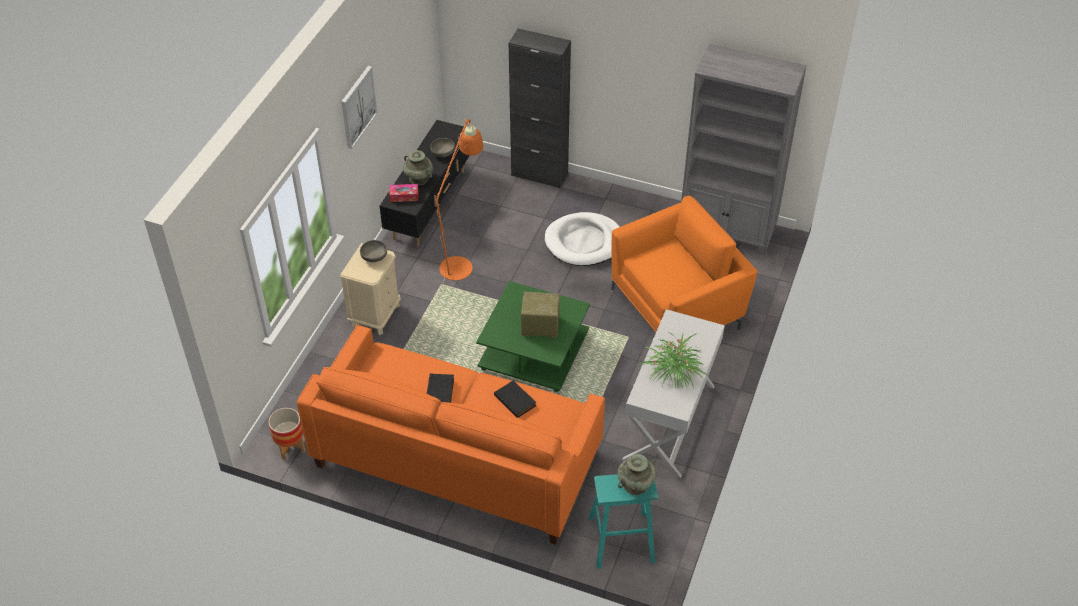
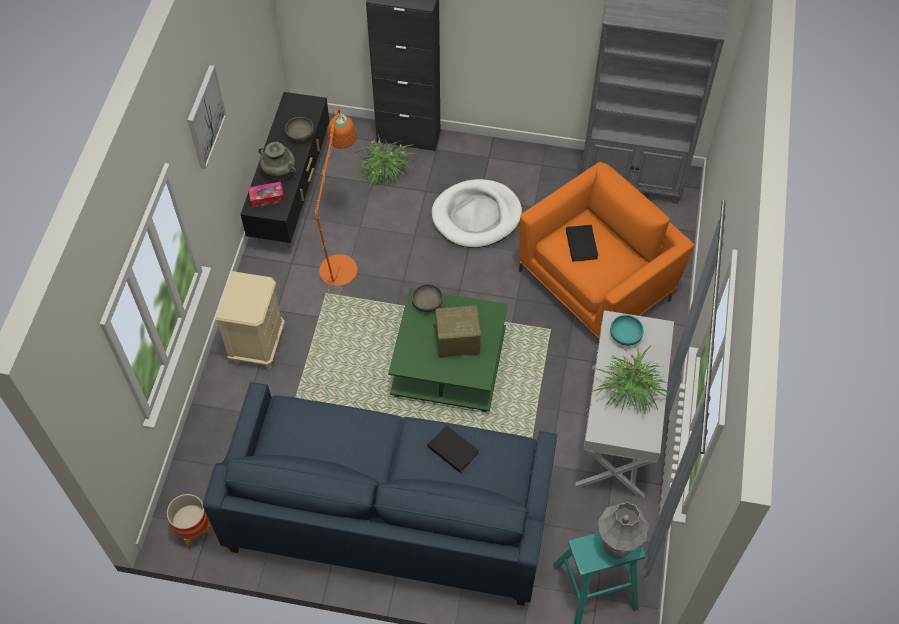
camera: 10 degrees left, 10 degrees up
(374, 257) = (251, 288): grey bowl -> grey bowl (427, 303)
(441, 392) = (365, 452): black book -> black book (582, 245)
(457, 458) = (390, 514): orange sofa -> blue sofa
(512, 198) = (384, 170): none -> potted plant
(636, 484) = (617, 544): turquoise vase -> grey table lamp
(679, 330) = (625, 335): none -> turquoise bowl

